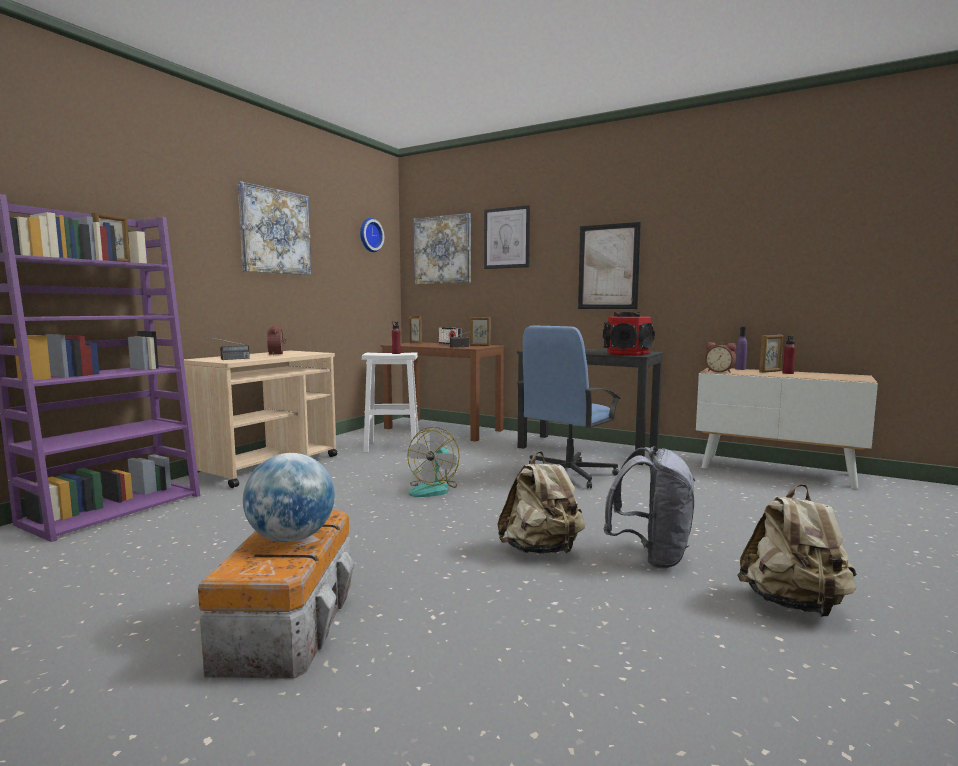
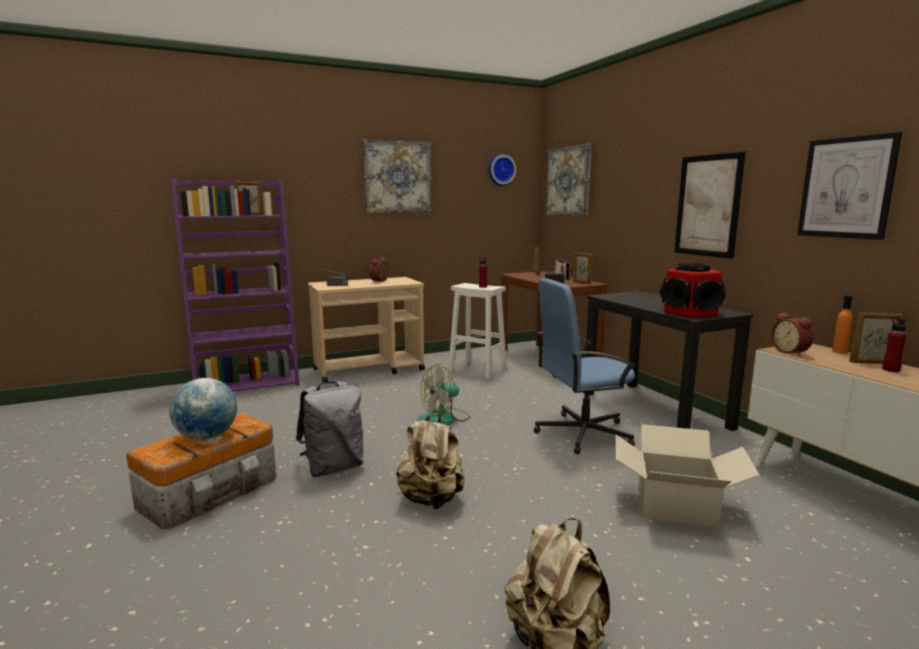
camera: 35 degrees right, 5 degrees up
(507, 238) = (618, 170): picture -> picture (846, 188)
(651, 556) = (509, 540): grey backpack -> grey backpack (333, 468)
(707, 502) = (676, 506): none -> cardboard box
(740, 369) = (839, 351): purple bottle -> orange bottle

